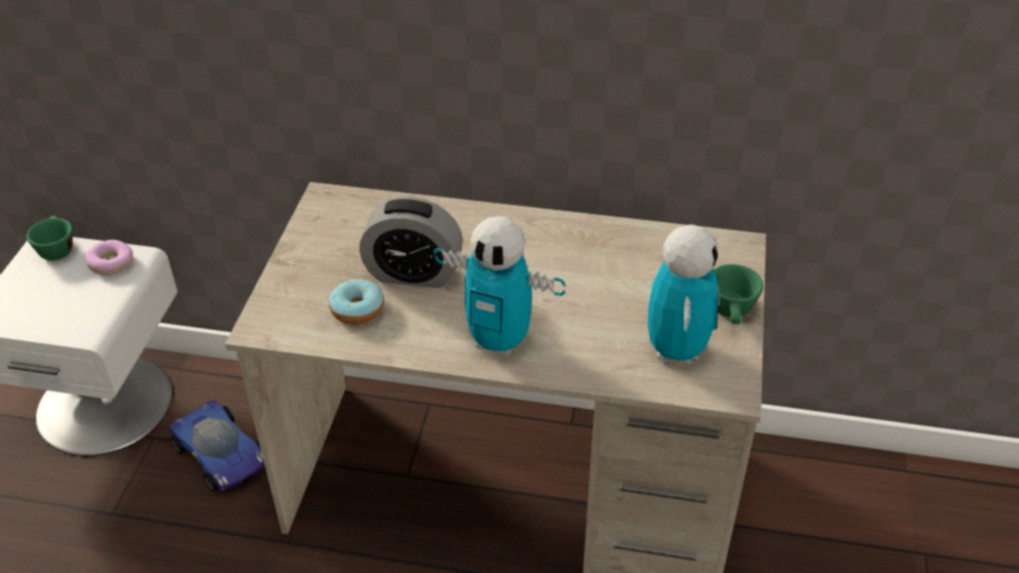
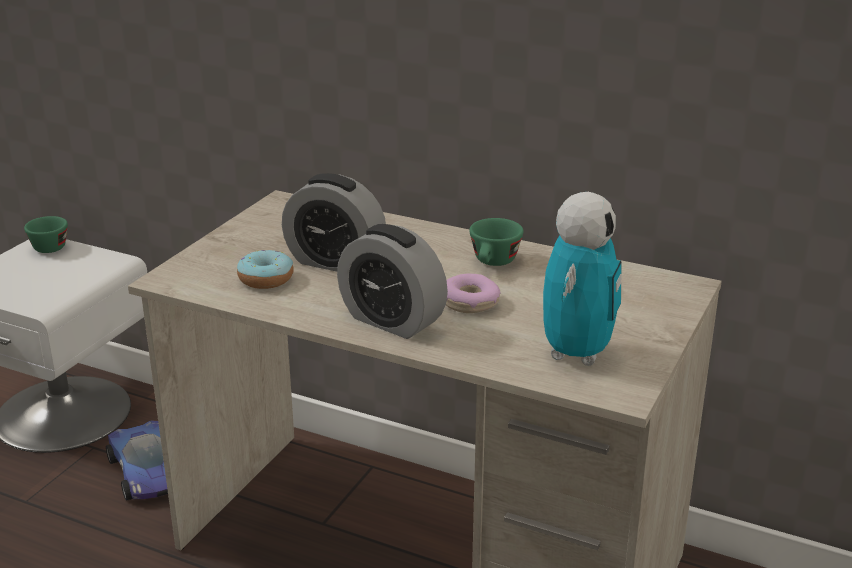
camera: 15 degrees right, 15 degrees down
(111, 263) = (92, 262): donut -> donut (470, 302)
(499, 342) = (392, 321): toy robot -> alarm clock
(732, 312) = (653, 334): green cup -> green cup (493, 263)

